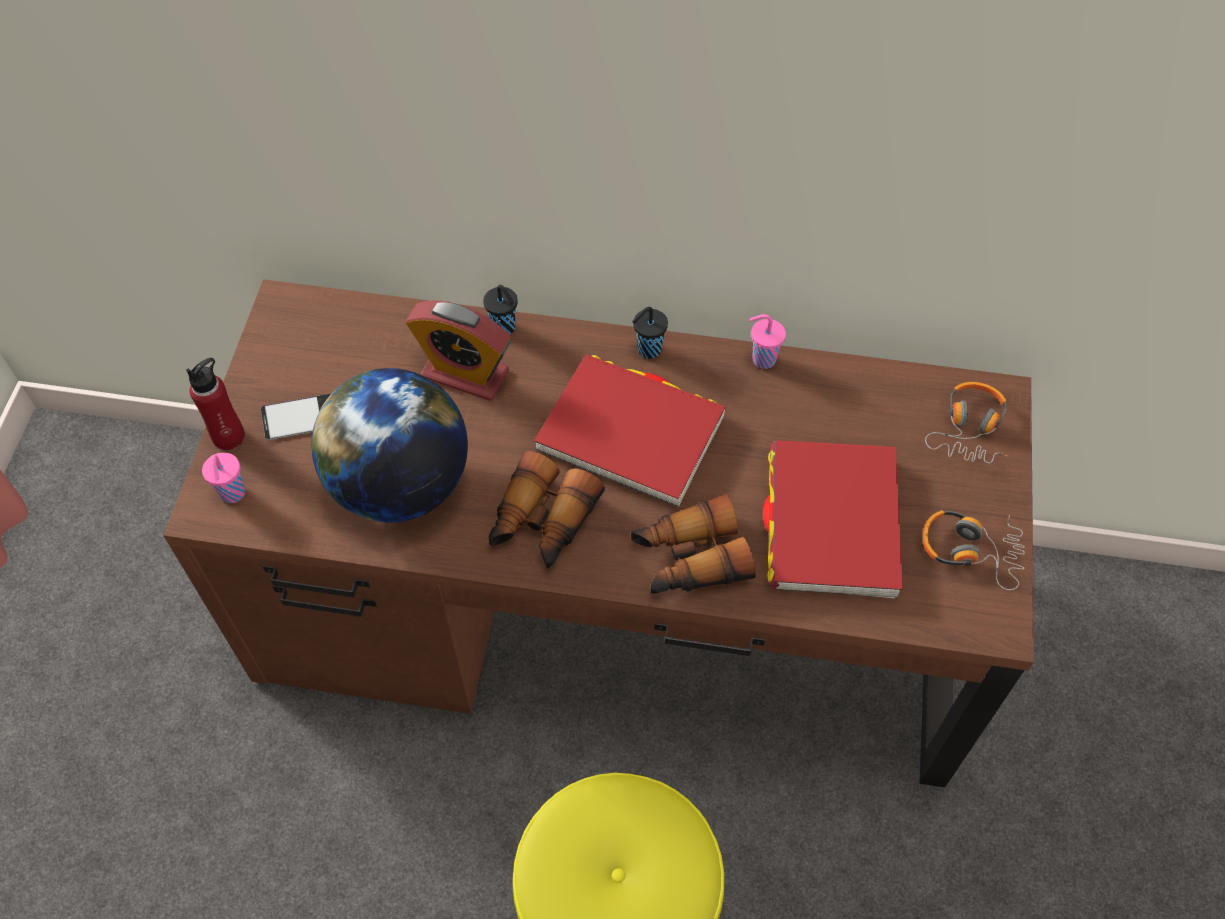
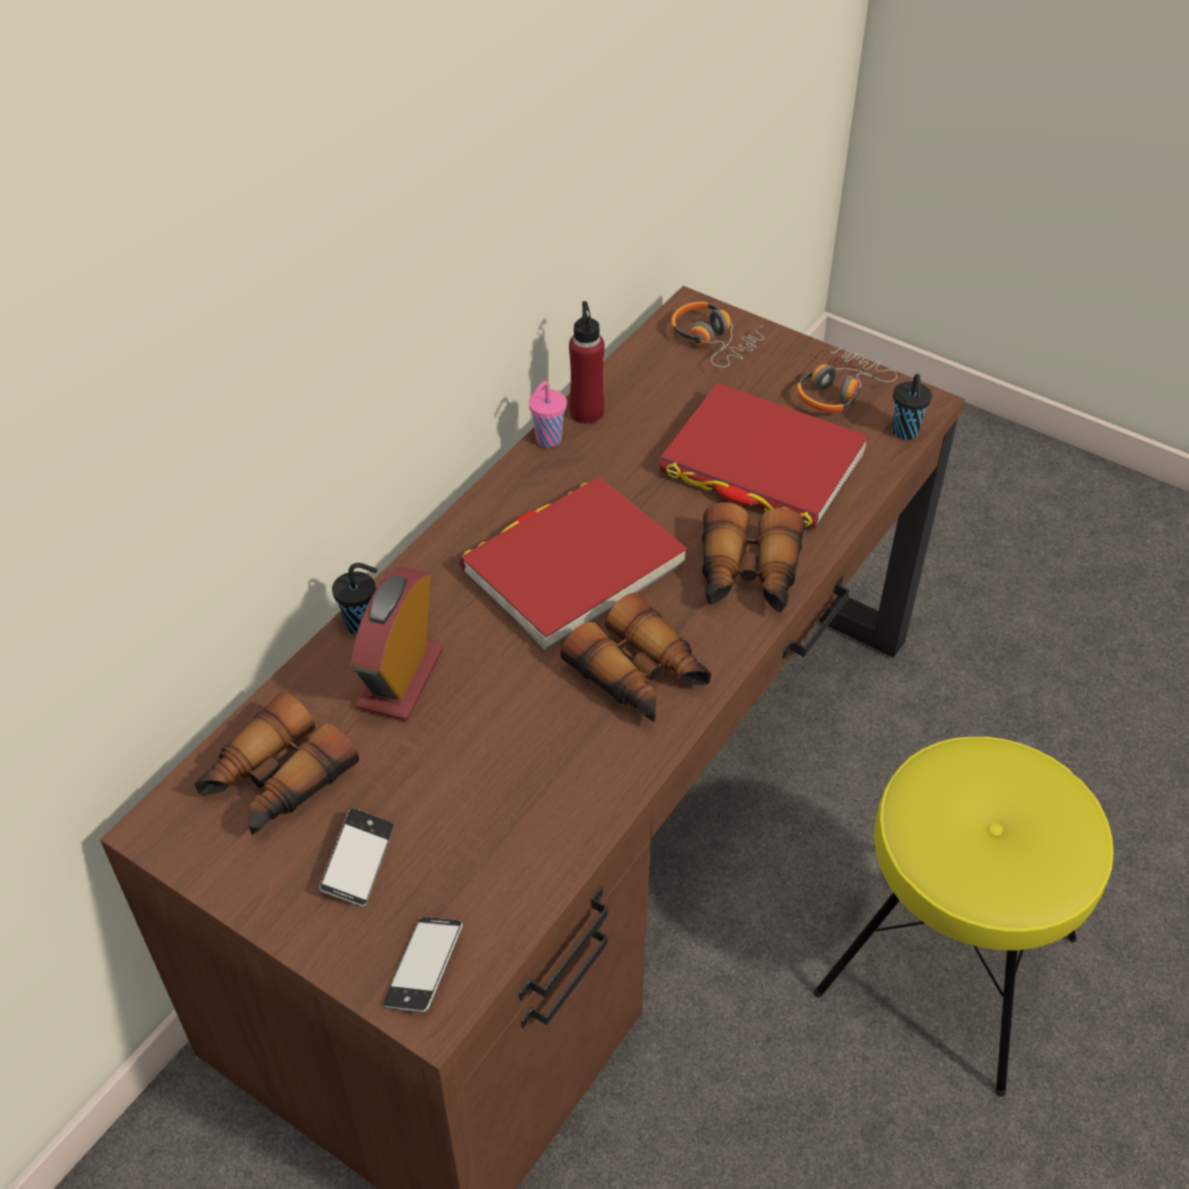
camera: 65 degrees left, 10 degrees down
(229, 436) = (331, 948): red bottle -> red bottle (587, 412)
(232, 494) = (424, 968): pink cup -> phone
(344, 346) = (276, 782): none -> binoculars
(400, 485) = (516, 788): globe -> none
(465, 374) = (400, 679): alarm clock -> alarm clock turned 150 degrees clockwise
(647, 350) = (477, 518): black cup -> black cup (905, 433)

